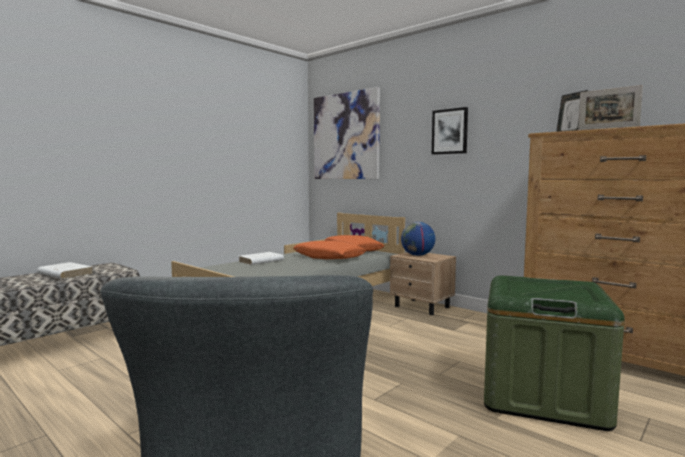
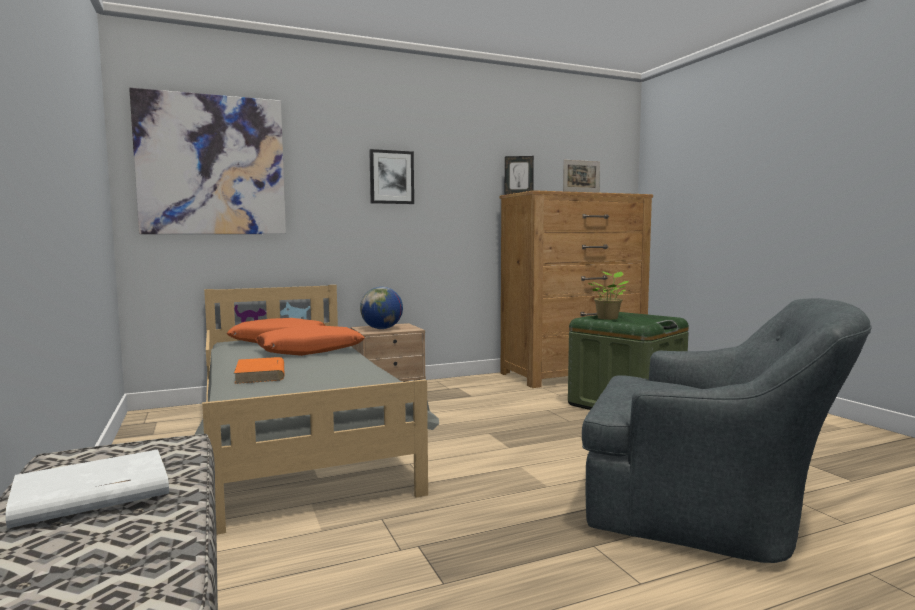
camera: 65 degrees left, 0 degrees up
(261, 261) = (260, 374): white book -> orange book
(528, 283) = (608, 318): none -> potted plant

